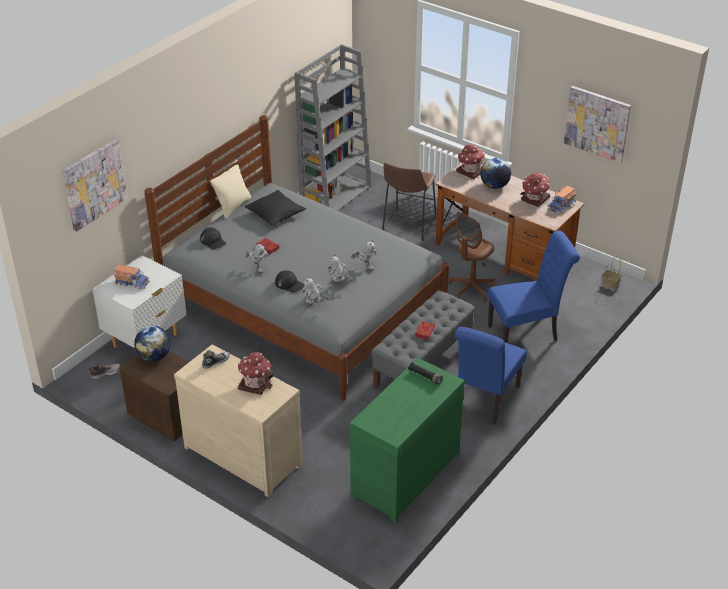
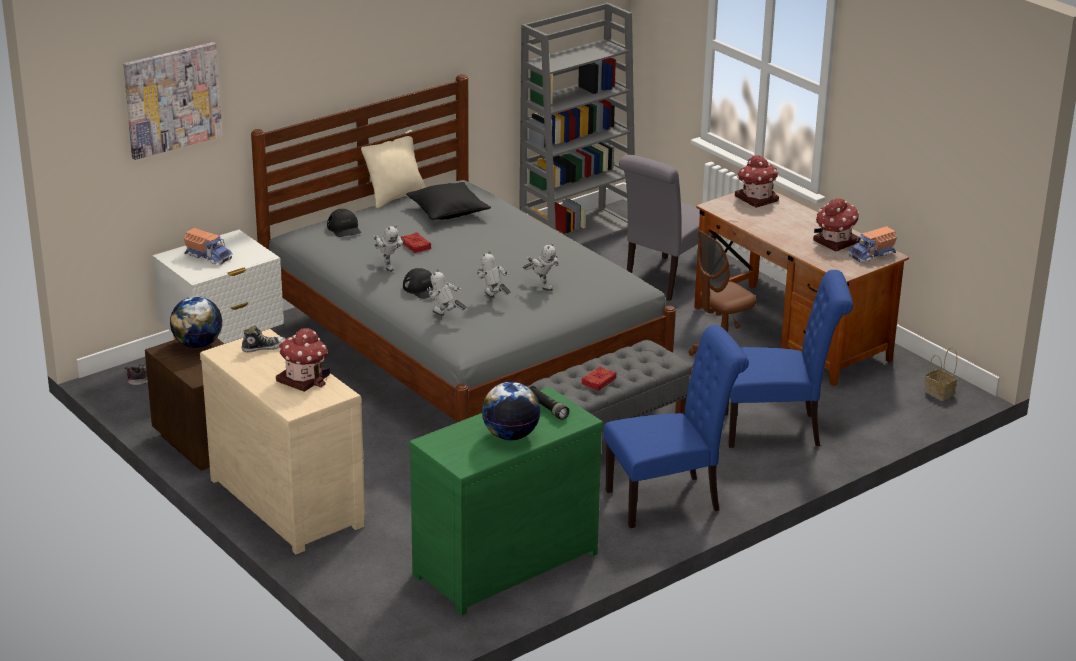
camera: 15 degrees right, 10 degrees down
(407, 226) = (664, 281): brown stool -> grey chair
(485, 401) = (670, 500): blue chair -> blue chair turned 150 degrees counterclockwise
(494, 186) = (783, 219): globe -> globe (510, 435)
(597, 123) = (935, 131): picture -> none

